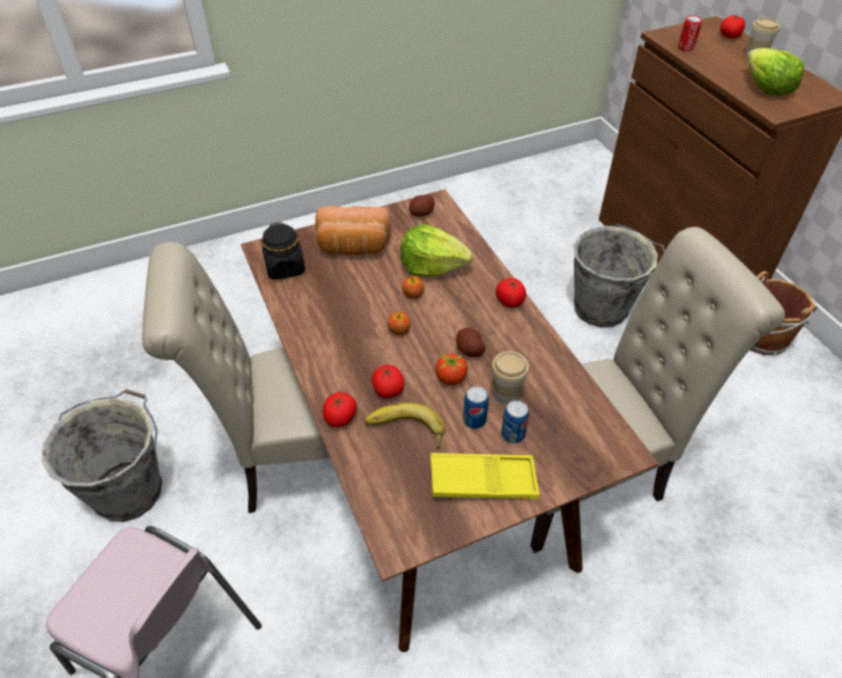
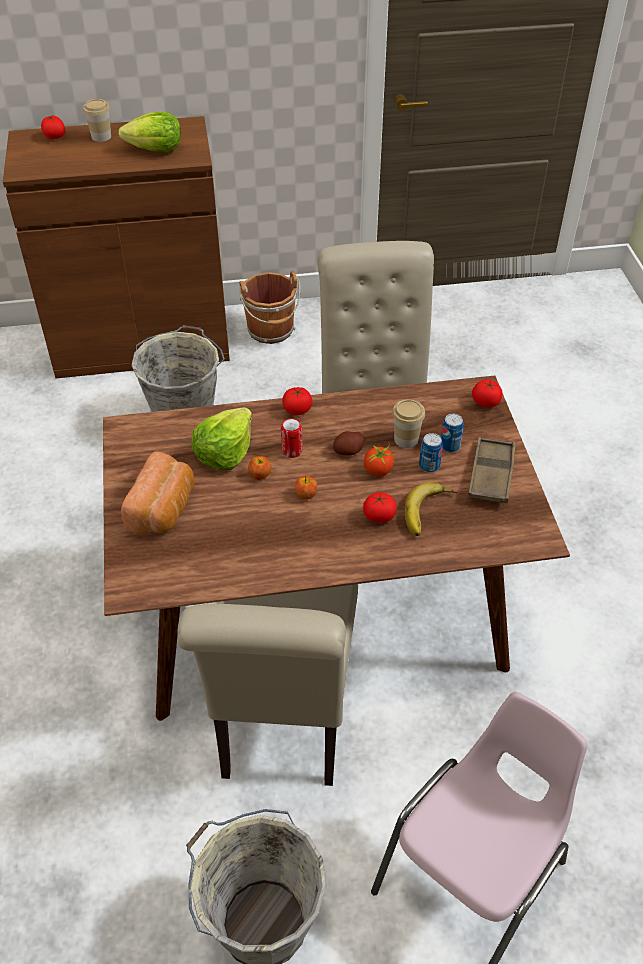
camera: 75 degrees left, 0 degrees up
(285, 268) = (170, 574): black jar -> none
(340, 418) = (402, 556): tomato -> tomato (486, 402)
(421, 213) = (135, 443): potato -> none
(483, 481) = (491, 474): yellow tray -> brown tray
(685, 48) = (55, 166): can -> can (292, 451)

